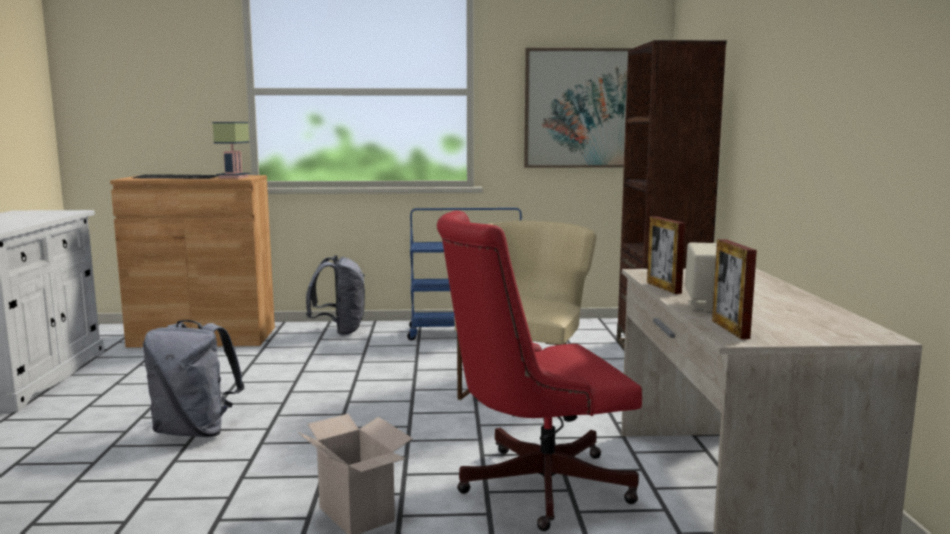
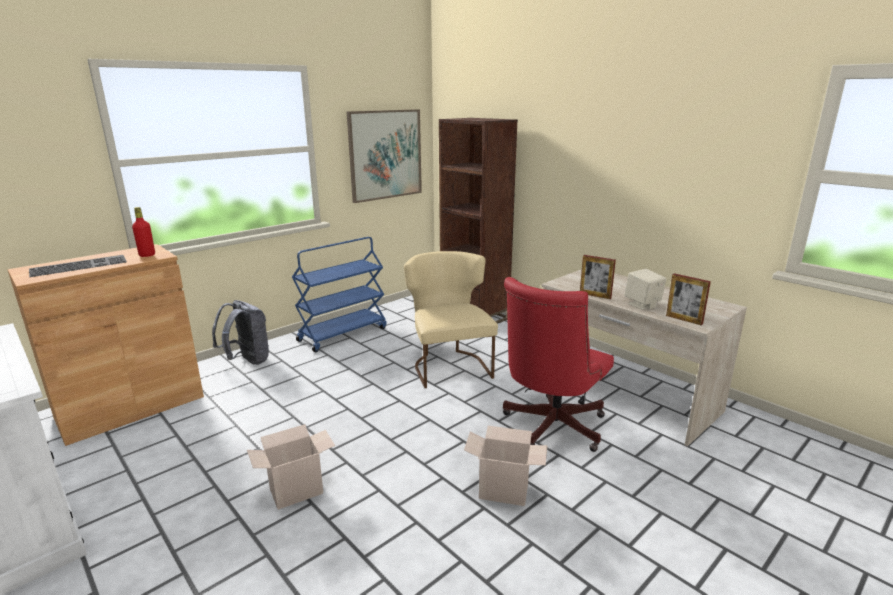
camera: 40 degrees left, 10 degrees up
(195, 431) = (297, 490): grey backpack -> cardboard box
(234, 177) = (147, 255): table lamp -> red bottle

